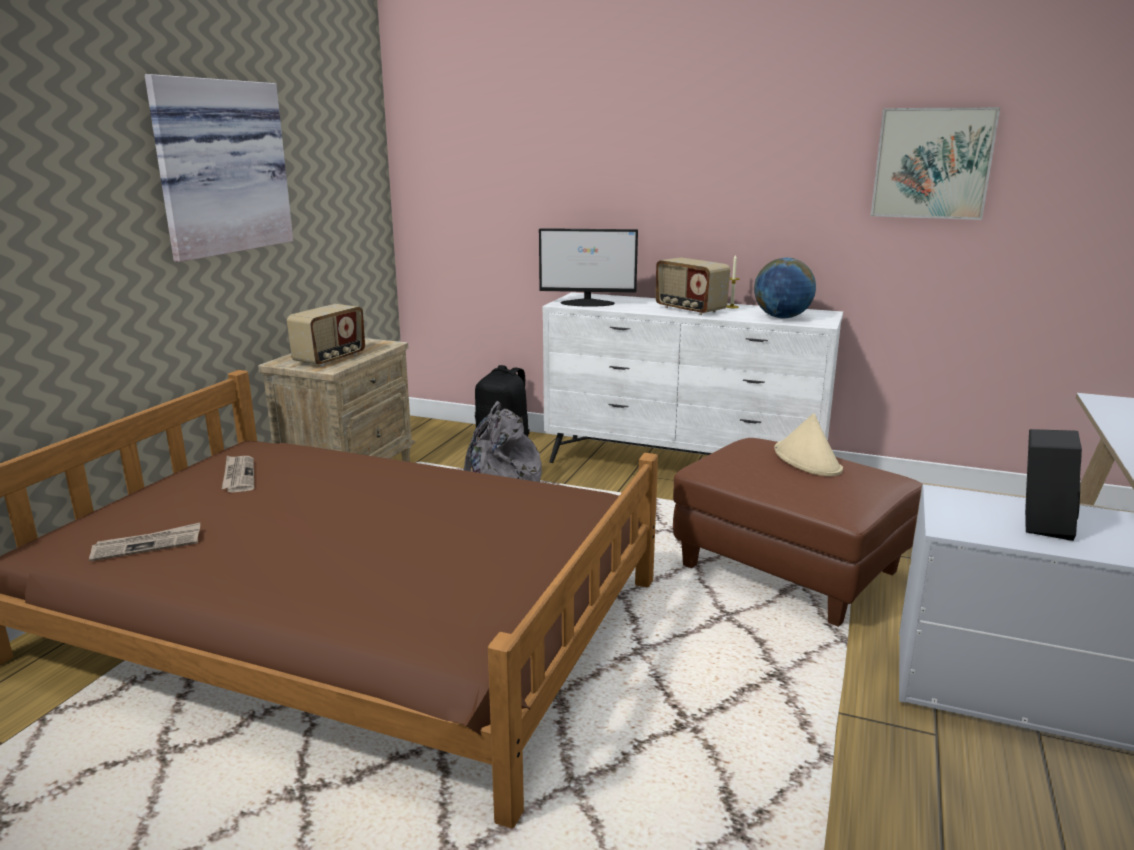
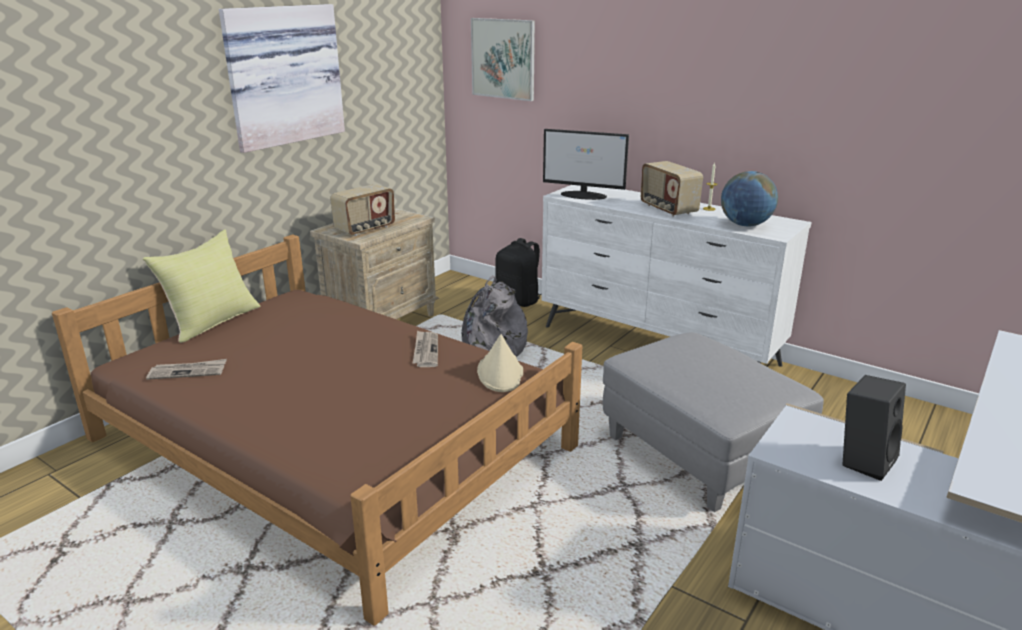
camera: 15 degrees right, 5 degrees up
(150, 485) = (212, 321): none -> yellow pillow
(238, 476) = (273, 321): newspaper -> newspaper (425, 351)
(789, 570) = (700, 454): brown ottoman -> grey ottoman
(807, 460) = (723, 362): beige hat -> beige hat (500, 373)
(932, 163) = (905, 90): picture -> picture (503, 59)

